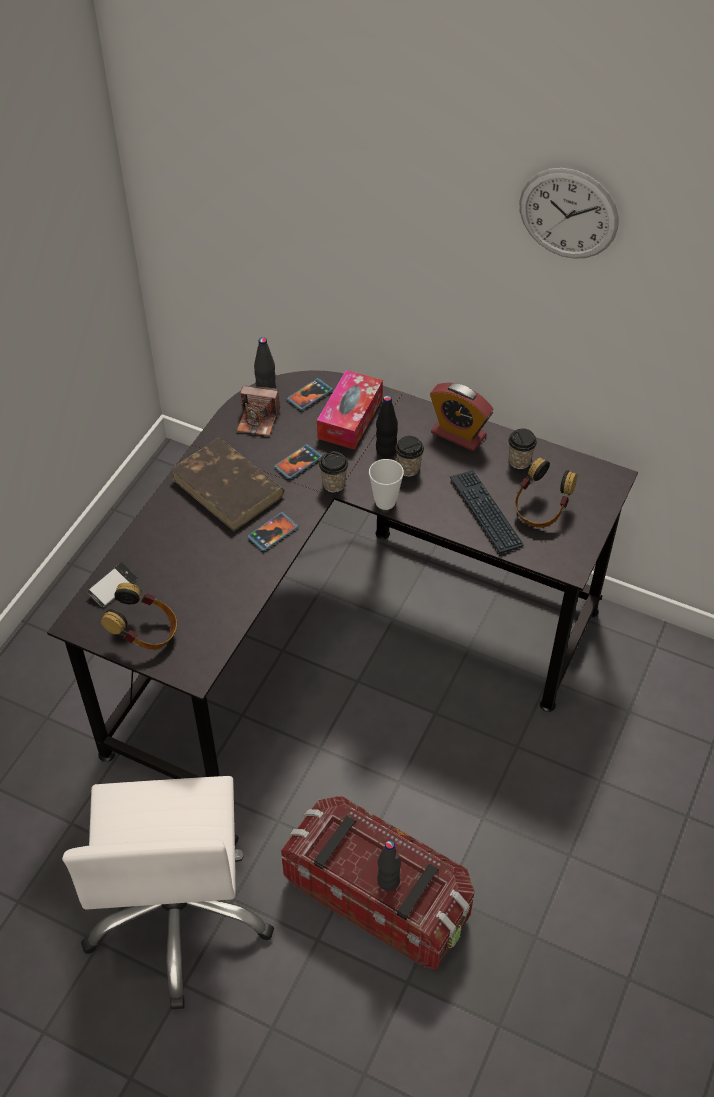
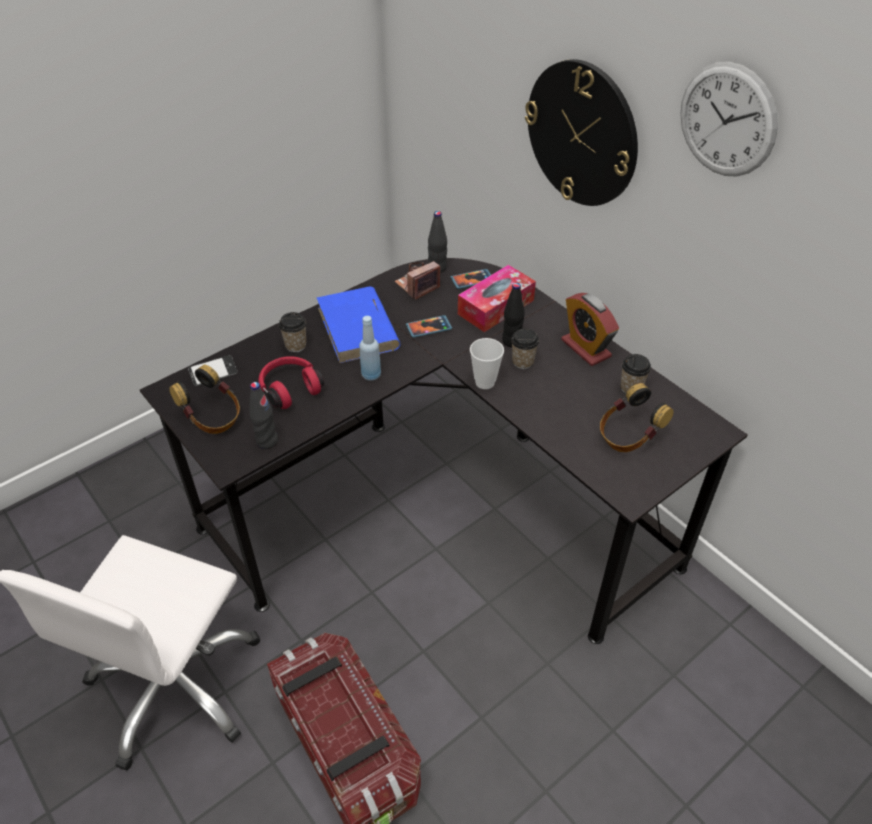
camera: 25 degrees right, 5 degrees down
(202, 575) = (290, 388): none -> red headphones
(228, 488) = (358, 328): brown book -> blue book
(258, 420) = (417, 286): camera -> camera turned 105 degrees clockwise
(273, 533) = (371, 375): phone -> blue bottle
(334, 484) = (448, 354): cup -> cup (296, 345)
(388, 880) = (339, 735): black bottle -> black bottle (267, 441)
(411, 235) = (582, 134): none -> wall clock
(485, 512) = (573, 421): keyboard -> none

